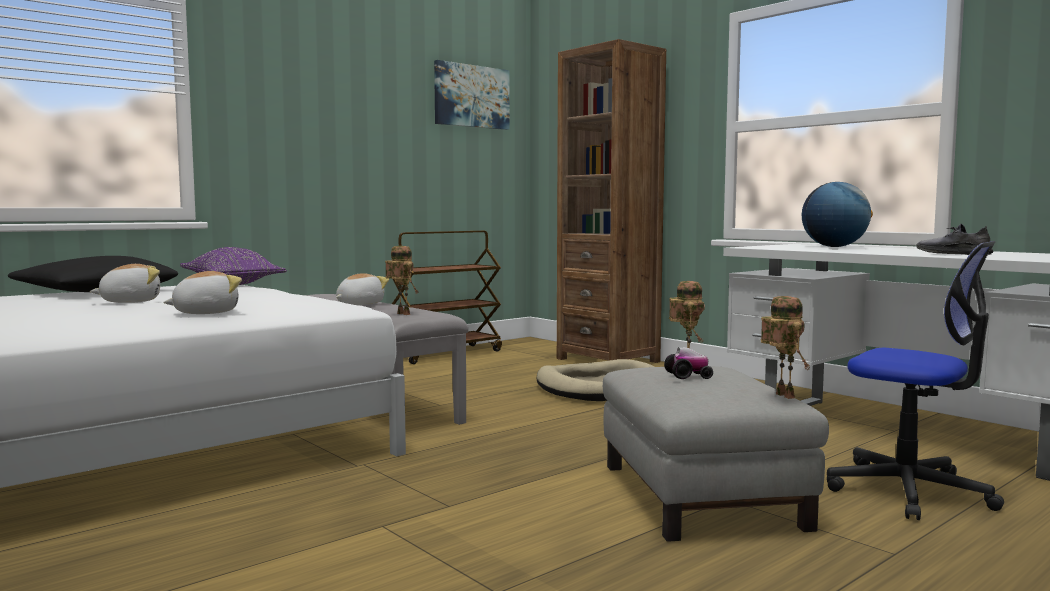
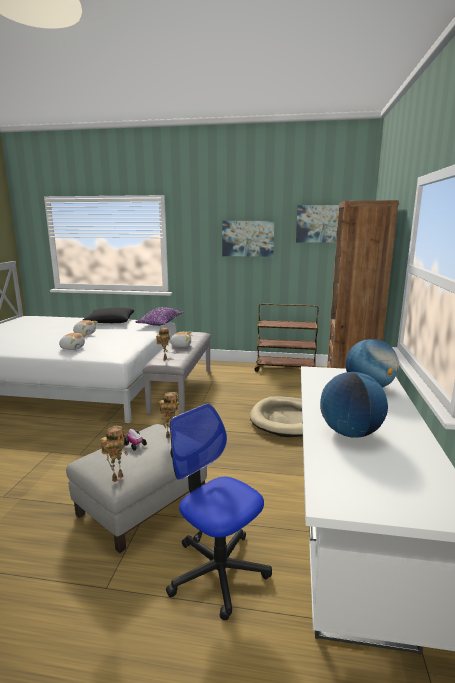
camera: 50 degrees right, 10 degrees up
(359, 111) = (248, 238): none -> picture
(909, 491) = (218, 571): office chair -> office chair turned 135 degrees clockwise
(953, 254) = (350, 433): grey shoe -> globe

